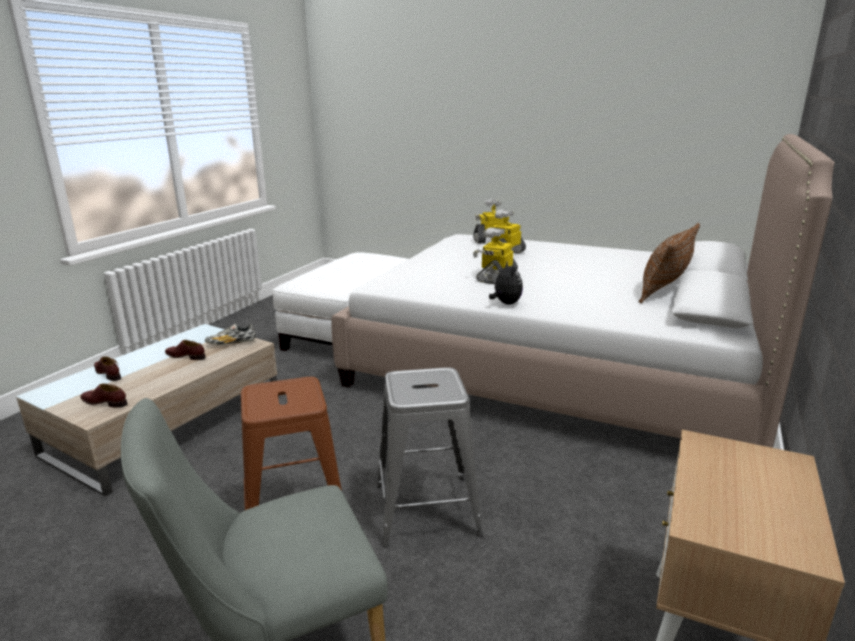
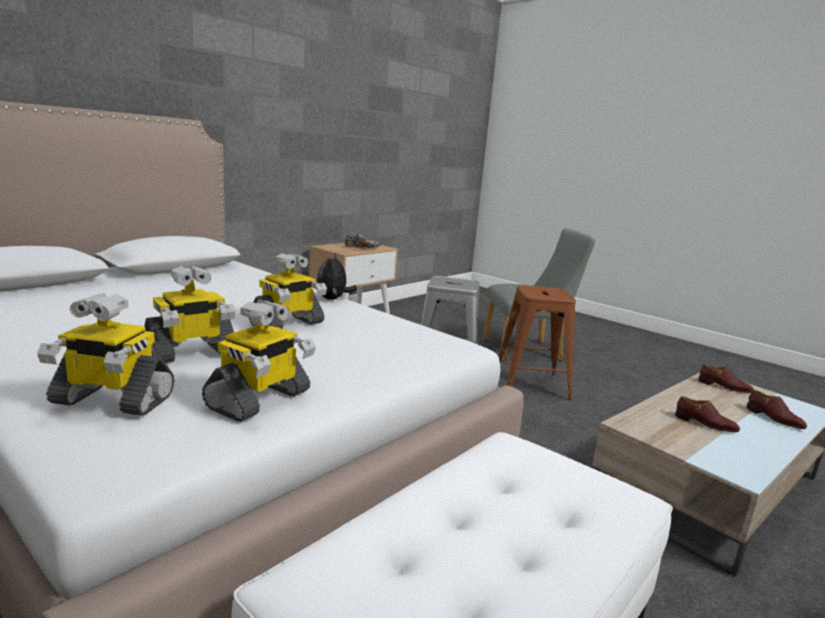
camera: 165 degrees left, 5 degrees down
(231, 343) = (661, 432): shoe -> shoe (362, 248)
(447, 249) = (259, 400): none -> toy robot
(664, 289) = (146, 281): brown pillow -> none

